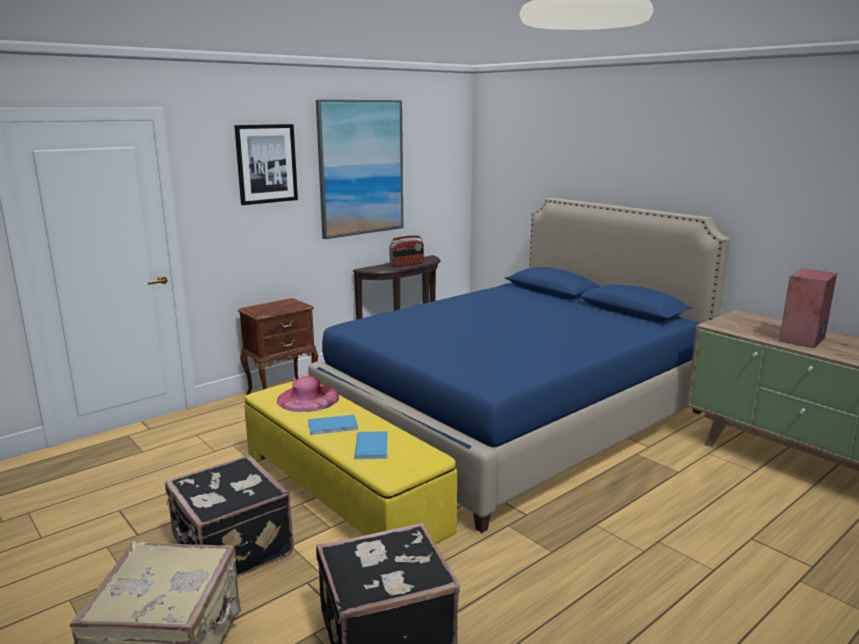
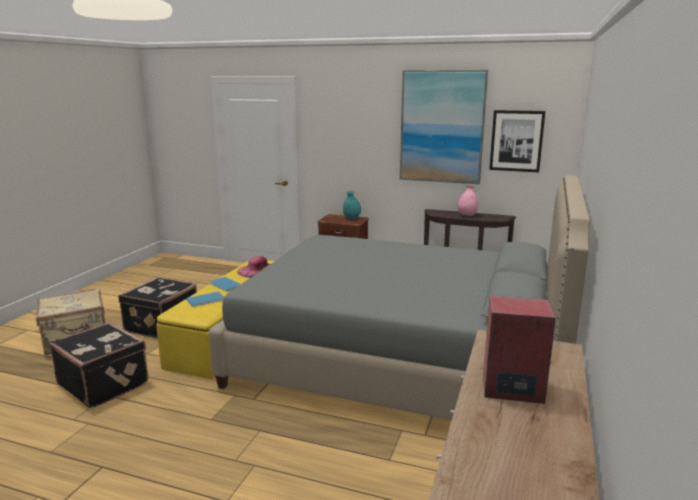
camera: 60 degrees right, 0 degrees up
(266, 164) = (359, 117): picture -> picture (516, 141)
(284, 303) = (351, 218): none -> turquoise vase
(407, 264) = (467, 215): radio -> pink vase
(513, 419) = (400, 360): blue bed -> grey bed

